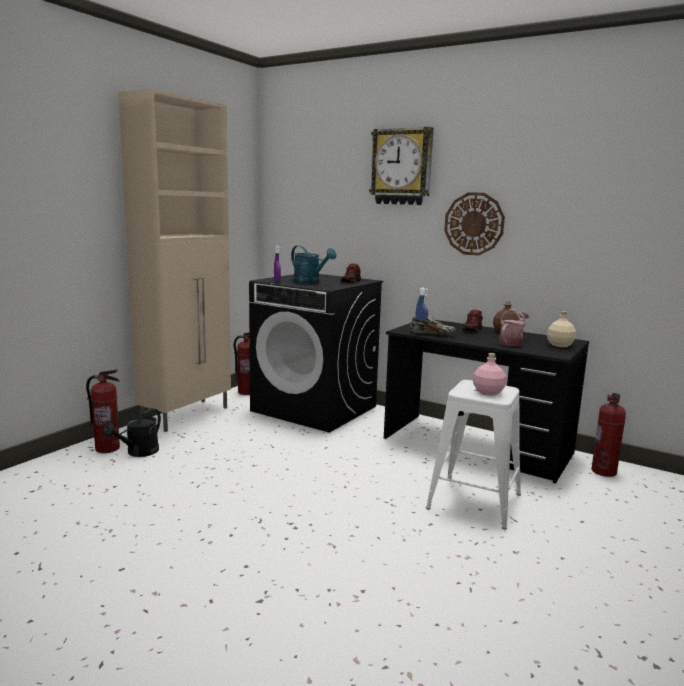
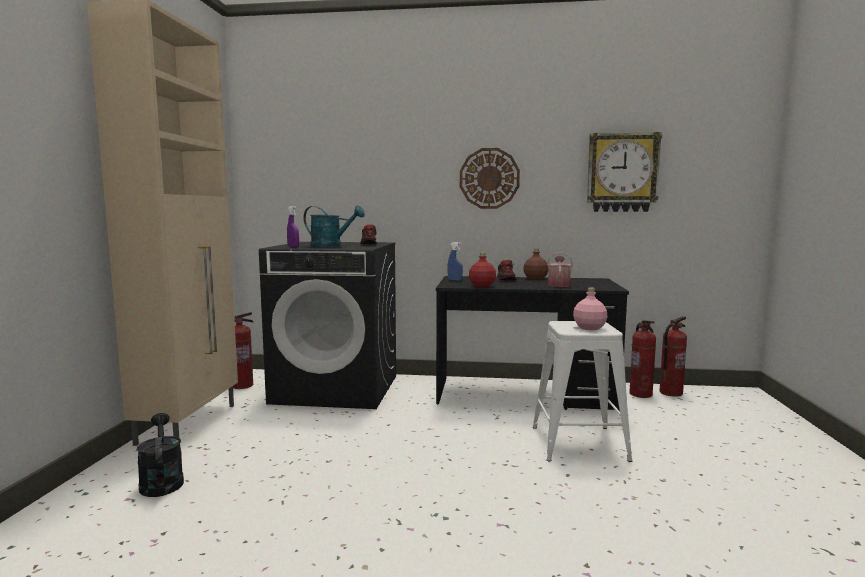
camera: 25 degrees left, 5 degrees down
(108, 448) = (109, 486): fire extinguisher -> fire extinguisher (670, 392)
(138, 453) = (161, 481): black watering can -> black watering can turned 150 degrees clockwise
(401, 167) = (408, 124): wall clock -> wall clock (622, 173)
(432, 334) = (482, 285): shoe -> red bottle
(560, 345) = (597, 282): beige bottle -> none

